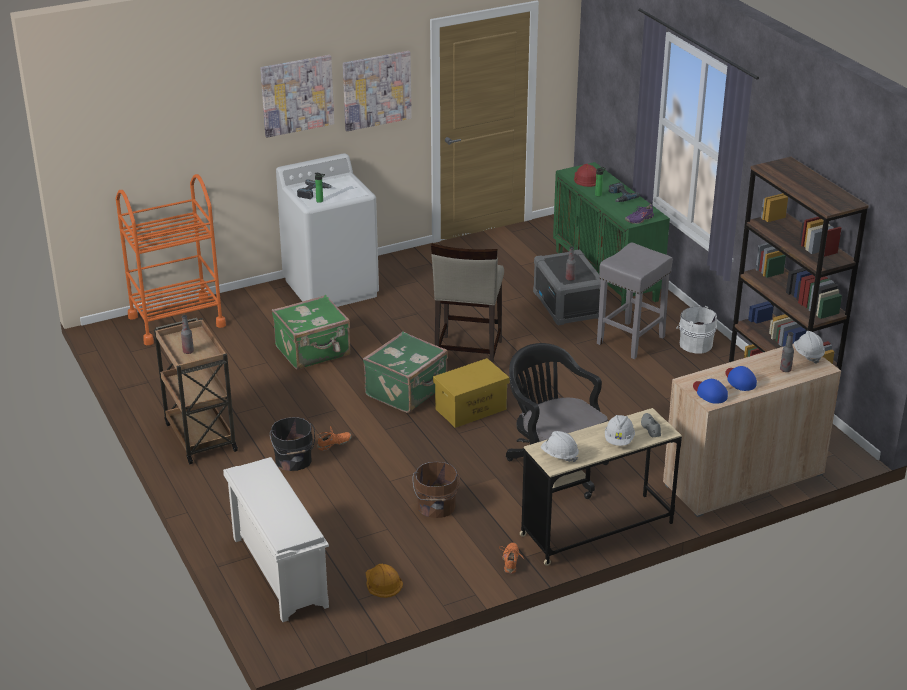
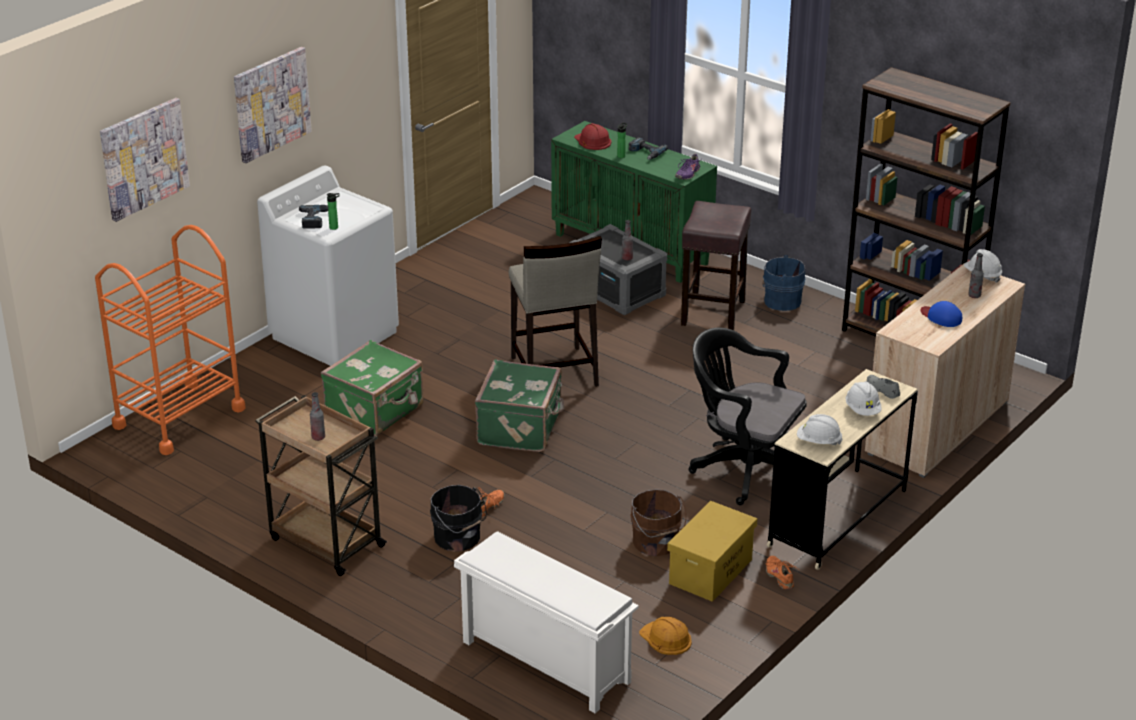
camera: 25 degrees left, 0 degrees up
(376, 90) = (348, 81): picture -> picture (144, 158)
(471, 408) = (606, 429): yellow storage box -> yellow storage box (710, 570)
(630, 341) = (713, 313): grey stool -> brown stool
(694, 344) = (780, 301): white bucket -> blue bucket
(709, 393) = (924, 337): blue cap -> none

